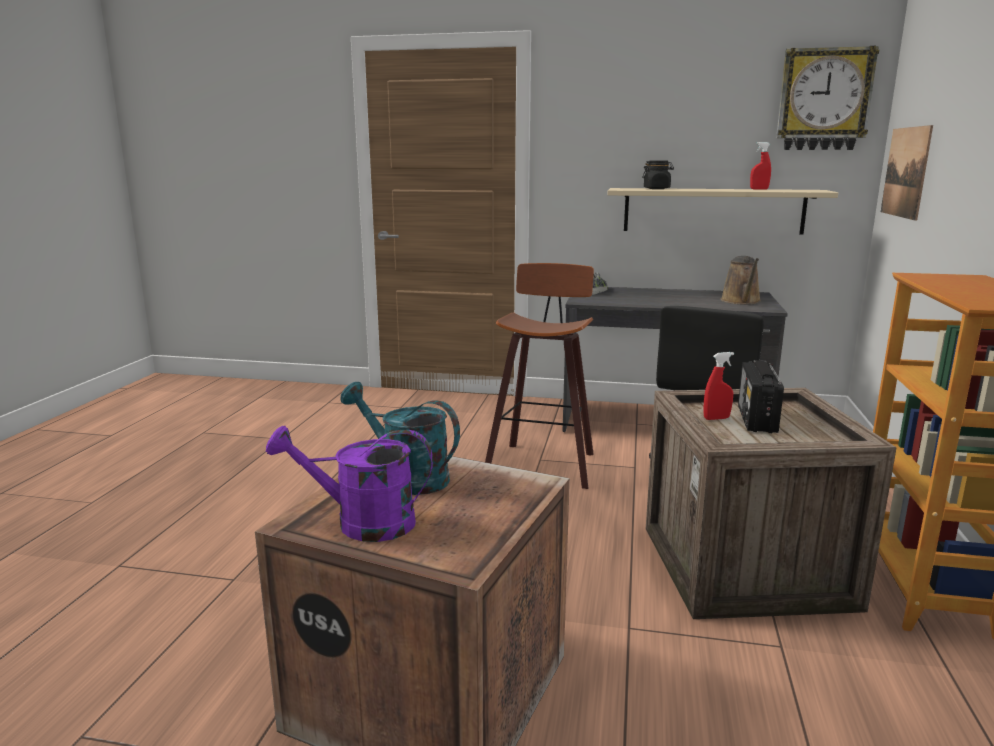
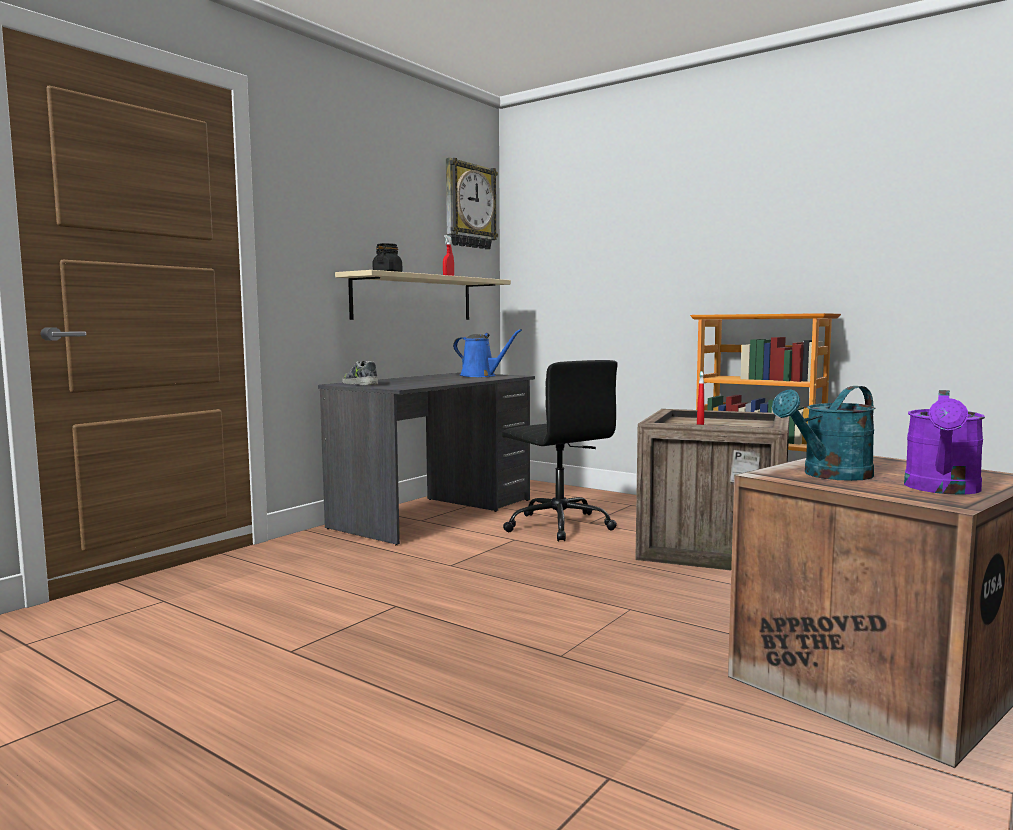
camera: 65 degrees left, 10 degrees down
(543, 463) = (462, 566): stool -> none
(741, 301) = (481, 376): brown watering can -> blue watering can
(756, 420) = (709, 424): radio -> none
(905, 172) = (553, 264): picture -> none

